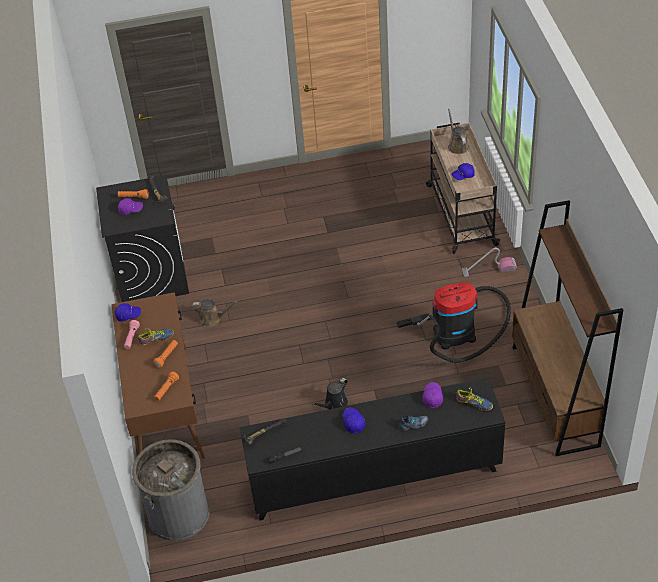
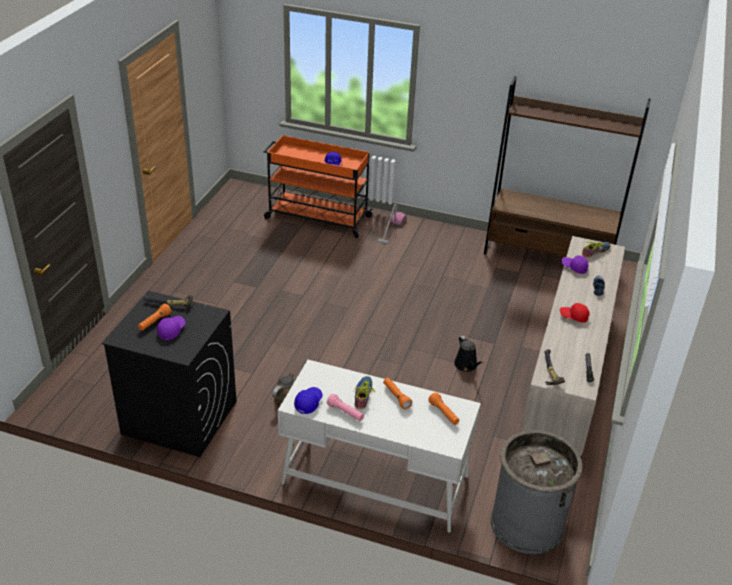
camera: 65 degrees left, 10 degrees down
(164, 406) = (375, 479): brown desk -> white desk
(353, 422) = (573, 316): blue cap -> red cap
(374, 477) = (567, 376): black cabinet -> beige cabinet
(457, 145) = (295, 154): brown watering can -> none
(458, 332) = (444, 270): vacuum cleaner -> none
(461, 214) = (316, 217): beige cart -> orange cart

